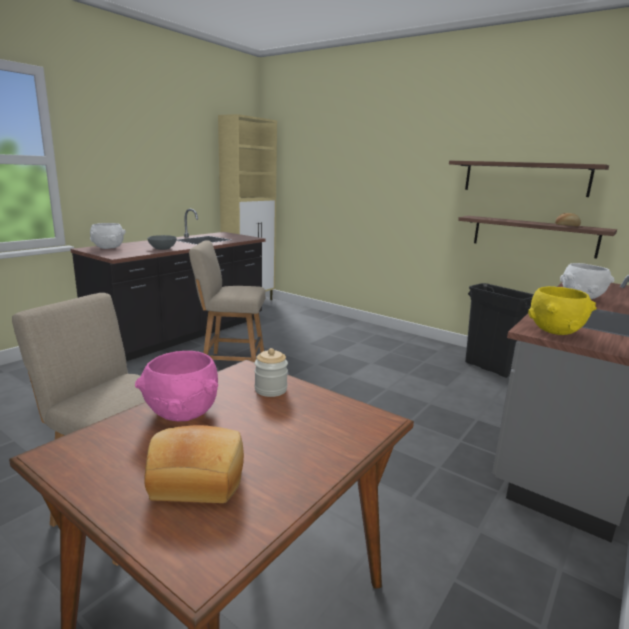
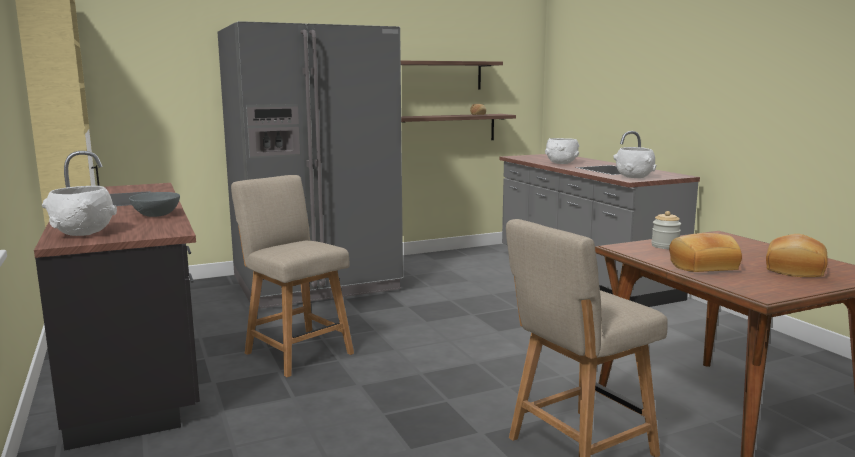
camera: 60 degrees left, 5 degrees down
(183, 413) = (702, 266): pink bowl -> bread
(230, 364) = (296, 352): beige chair -> beige chair turned 105 degrees clockwise
(354, 338) = (315, 283): none -> grey fridge
(489, 368) = (453, 260): black trash can -> none
(554, 331) = (633, 177): yellow bowl -> white bowl

